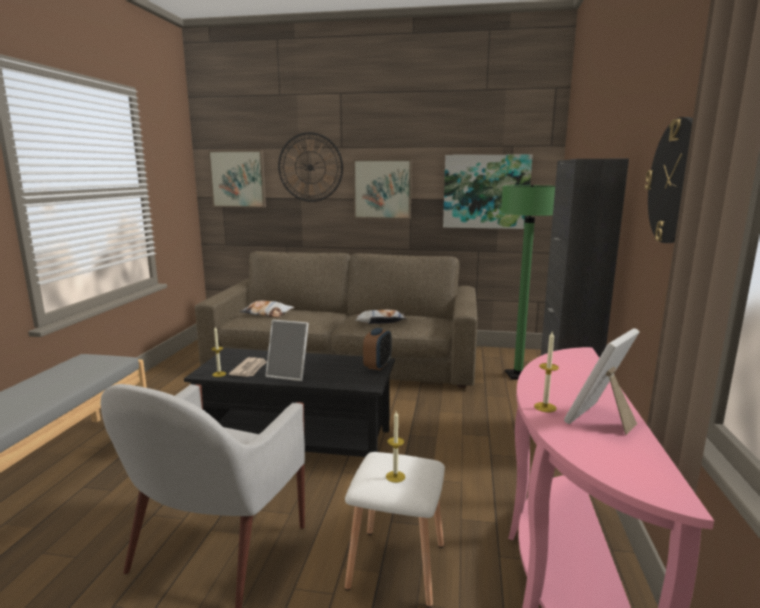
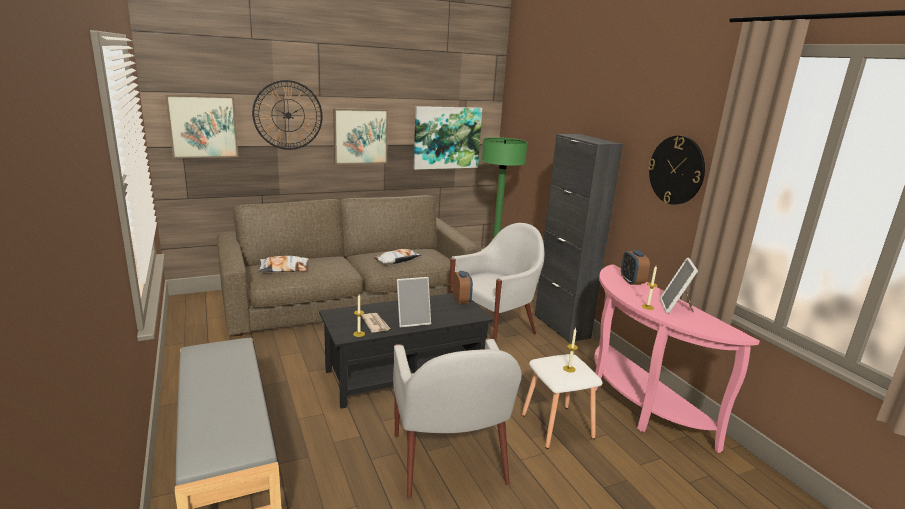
camera: 35 degrees left, 5 degrees up
(461, 421) = (493, 328): none -> white armchair
(582, 371) = (632, 281): none -> alarm clock

